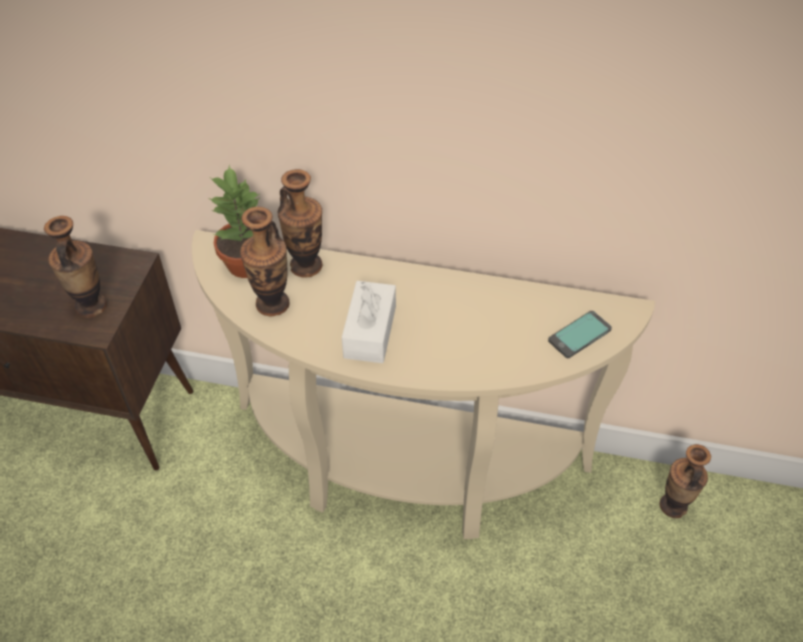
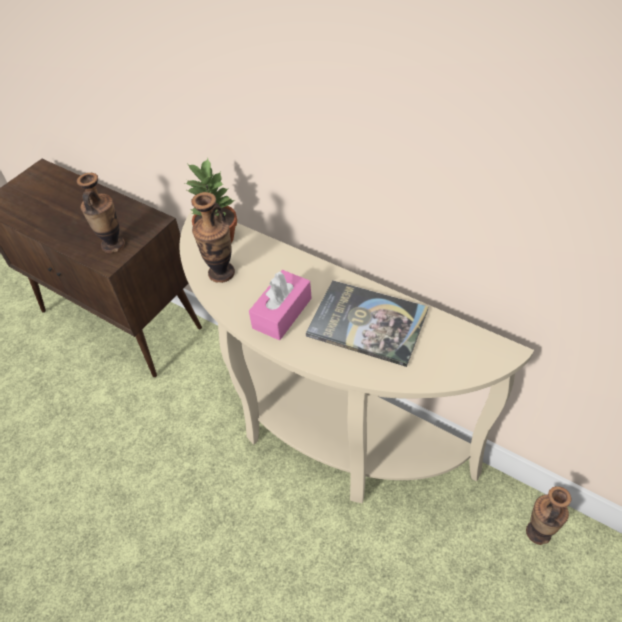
camera: 25 degrees right, 0 degrees up
(306, 266) = (260, 250): vase -> none
(370, 332) = (282, 313): white tissue box -> pink tissue box
(472, 318) = (367, 323): none -> book
(580, 335) = (451, 362): phone -> none

